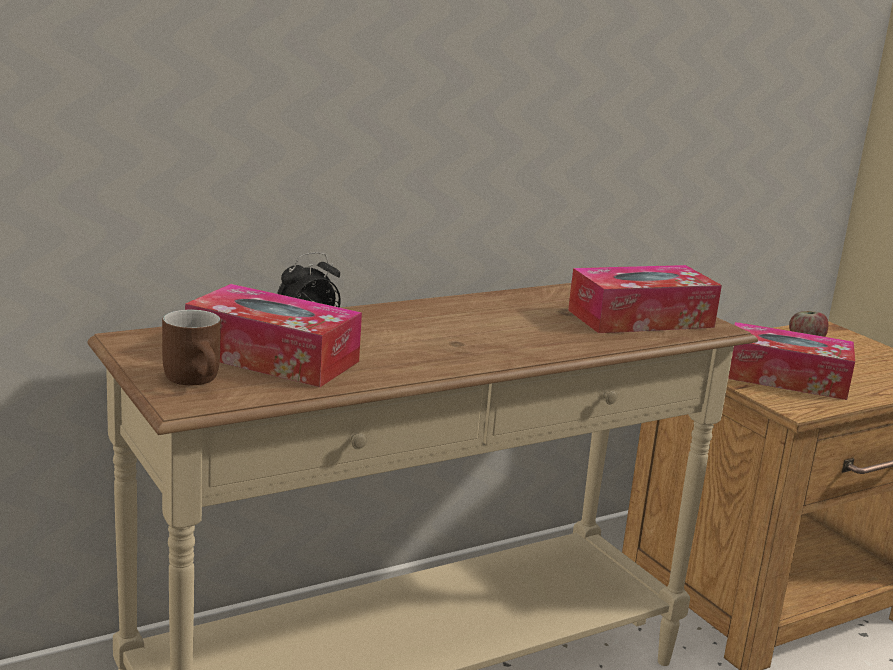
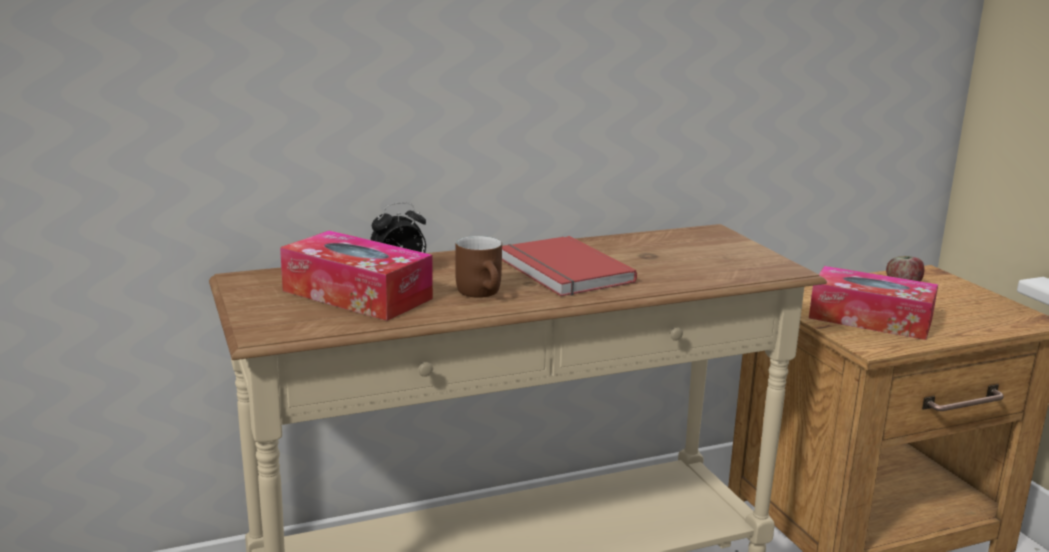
camera: 10 degrees right, 0 degrees up
(198, 379) = (284, 313): brown mug -> brown mug (484, 293)
(485, 330) = (562, 271): none -> red book
(640, 318) = (715, 262): tissue box -> none

